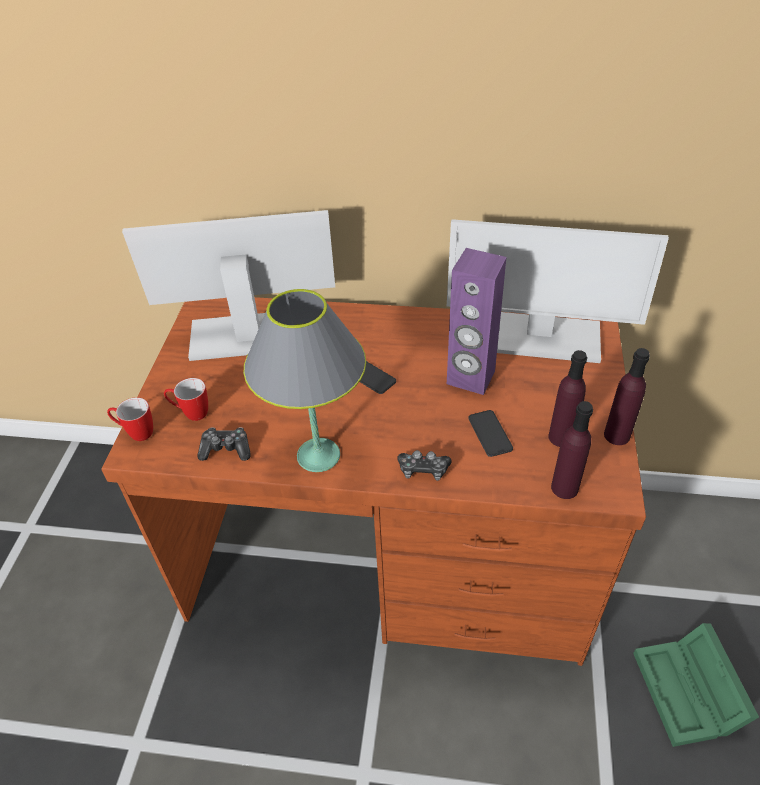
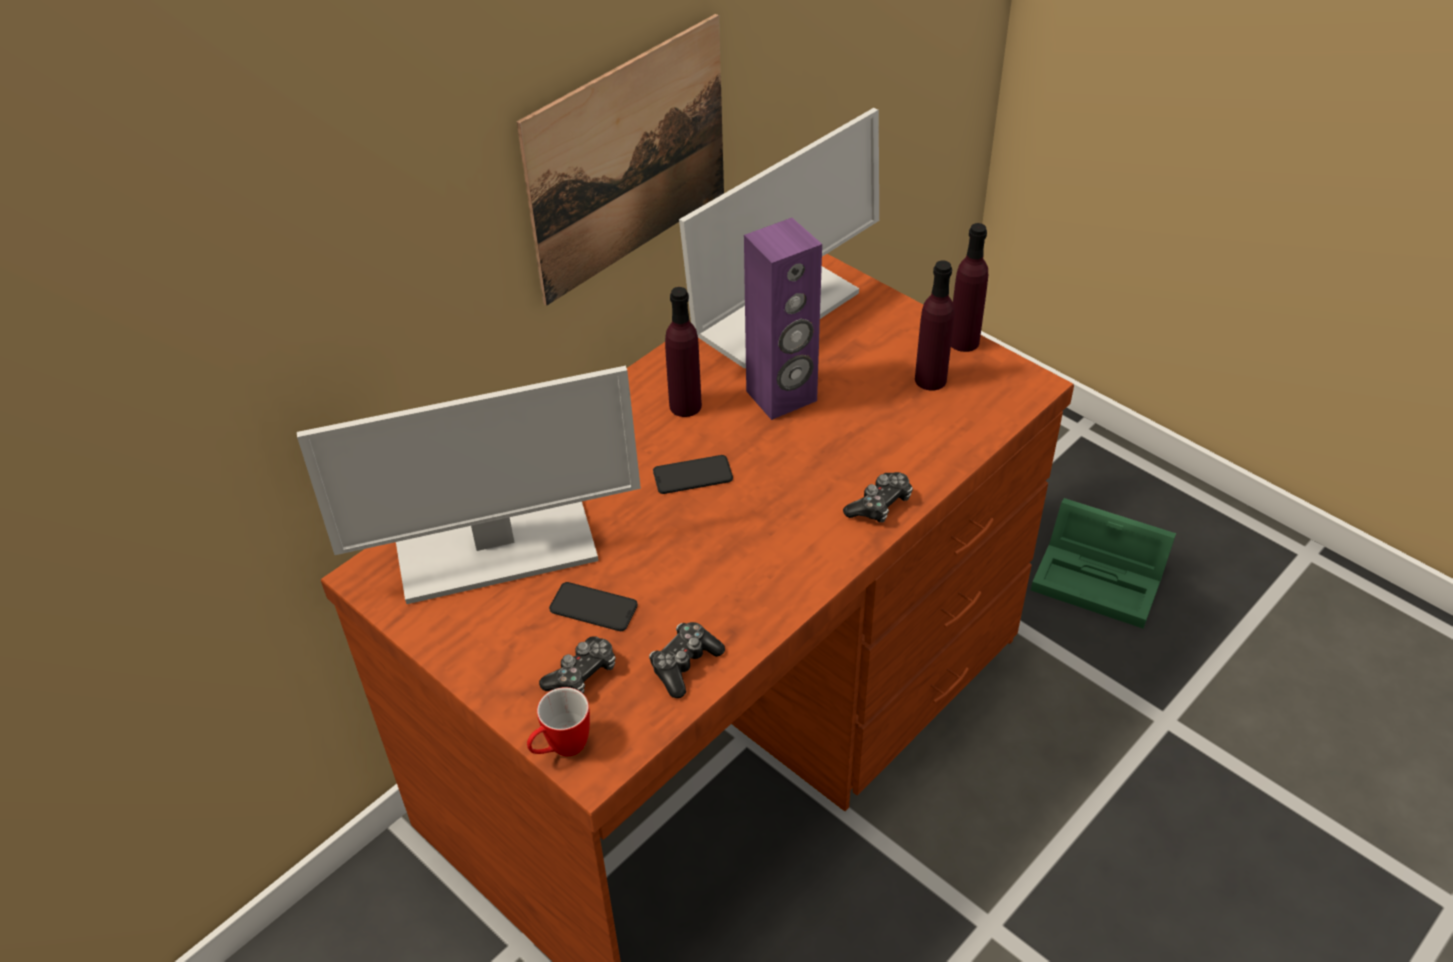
camera: 55 degrees left, 0 degrees up
(191, 413) = (582, 674): mug -> game controller
(251, 335) = (494, 550): monitor -> monitor turned 135 degrees counterclockwise
(318, 455) = (776, 582): grey table lamp -> none
(461, 170) = (628, 159): none -> picture
(490, 433) = (877, 426): phone -> phone (593, 607)
(564, 488) = (995, 415): purple bottle -> purple bottle (685, 405)

